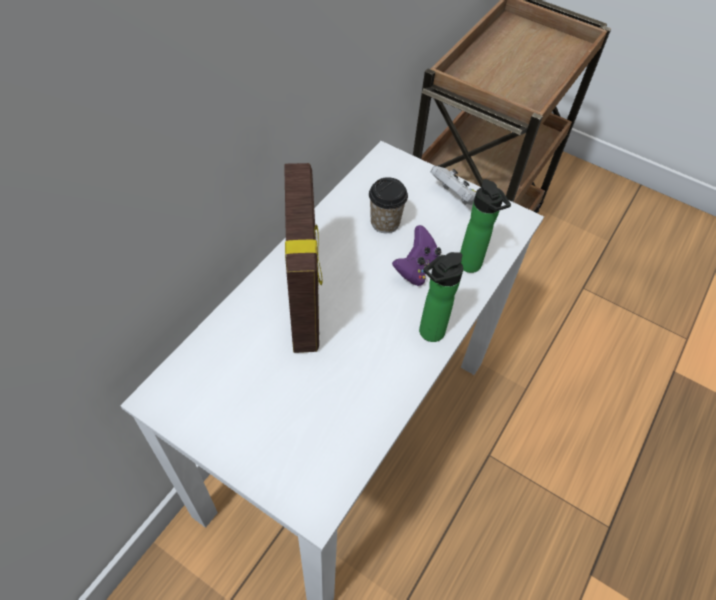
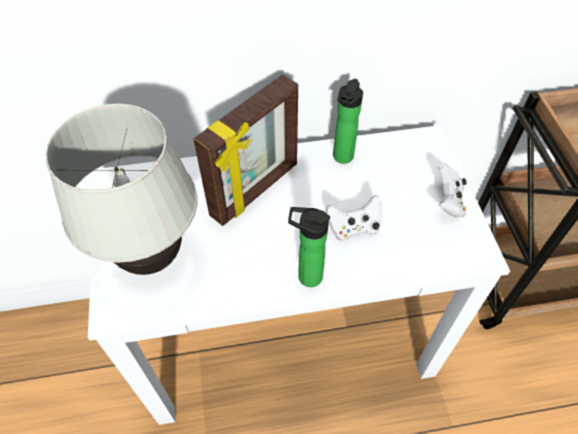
camera: 50 degrees right, 0 degrees up
(288, 432) = (151, 258): none -> white table lamp
(385, 223) = (370, 182): cup -> none
(416, 268) = (353, 227): purple game controller -> white game controller
(471, 266) = (396, 259): bottle -> bottle (342, 158)

